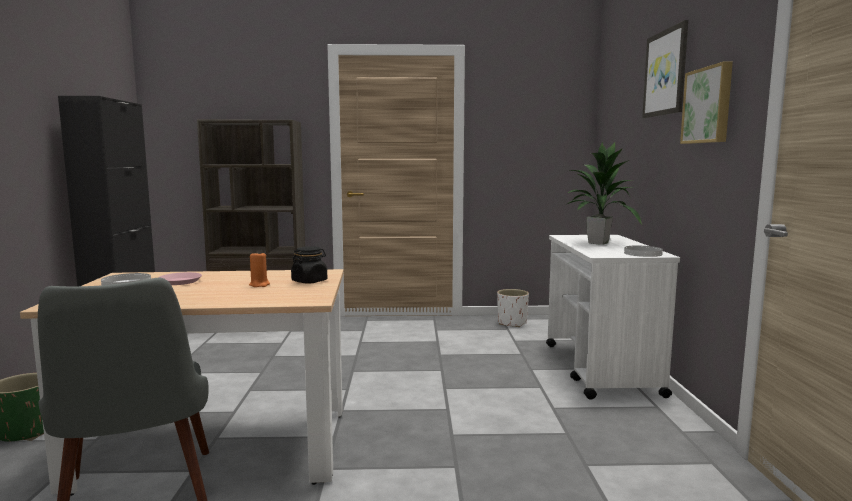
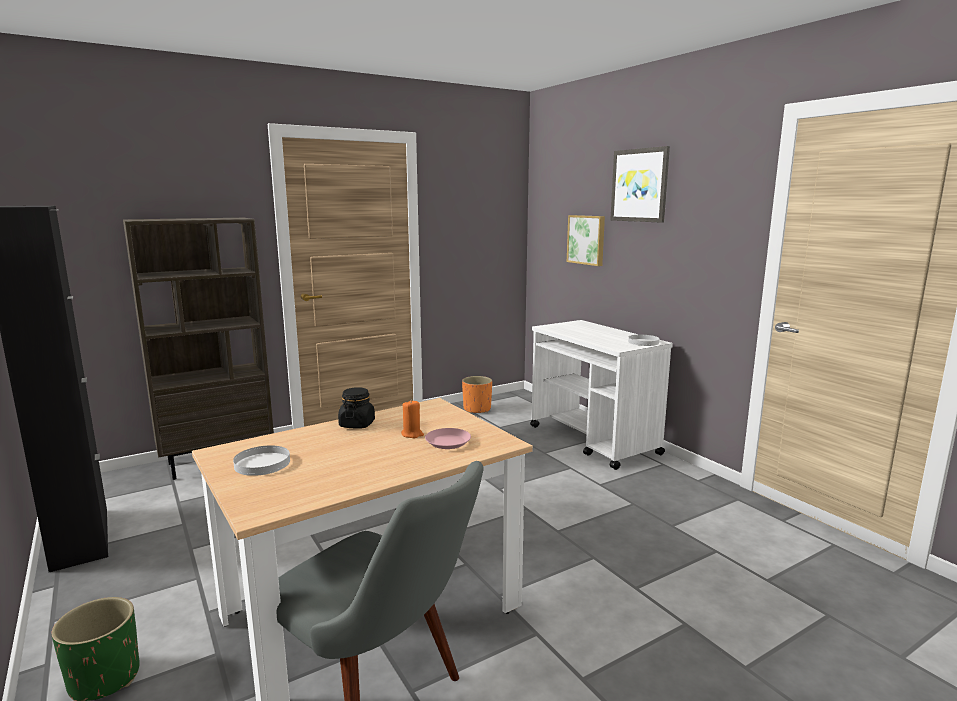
camera: 30 degrees left, 5 degrees up
(180, 281) = (317, 447): pink plate -> pink plate (448, 442)
(309, 281) = (448, 420): black jar -> black jar (357, 424)
(512, 323) = (477, 409): white planter -> orange planter
(597, 243) = (589, 333): potted plant -> none
(708, 105) = (698, 222): picture -> picture (587, 239)

